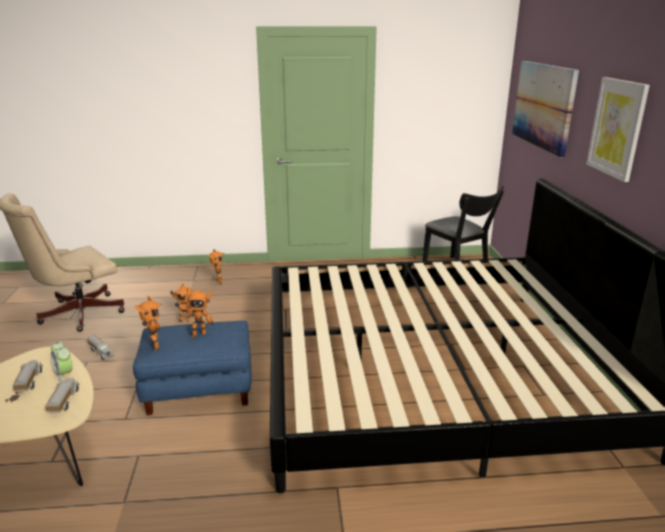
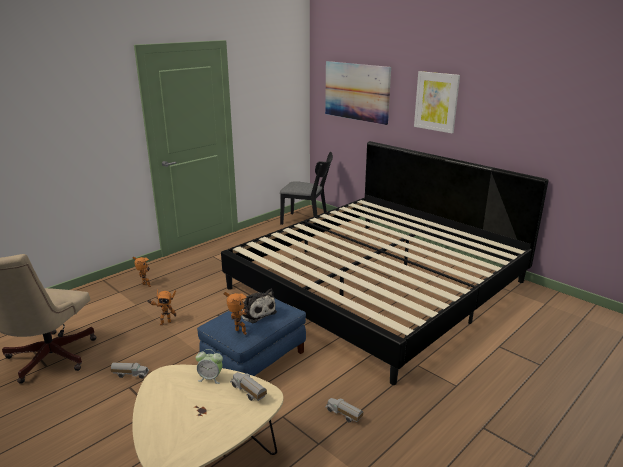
camera: 40 degrees left, 0 degrees up
(29, 382) = (193, 396): toy truck -> toy truck (343, 415)
(197, 334) = (256, 312): toy robot -> plush toy

